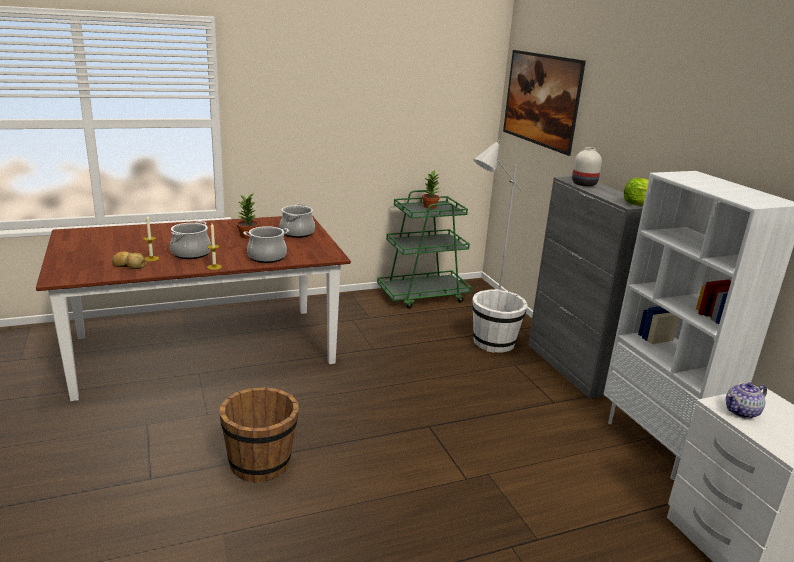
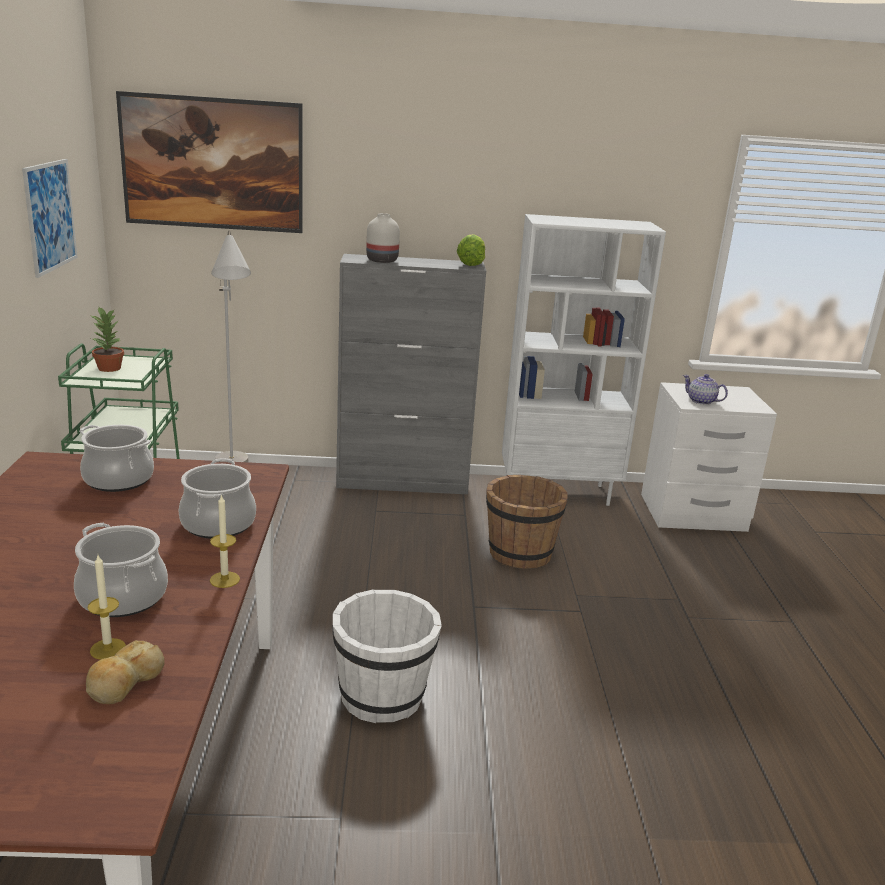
camera: 70 degrees left, 0 degrees up
(248, 236) = (82, 524): potted plant -> none
(261, 463) = (501, 772): brown bucket -> brown bucket (520, 553)
(425, 114) = (50, 216): none -> picture
(494, 343) = (315, 506): white bucket -> white bucket (383, 696)
(742, 412) = (701, 401): teapot -> teapot turned 135 degrees clockwise

